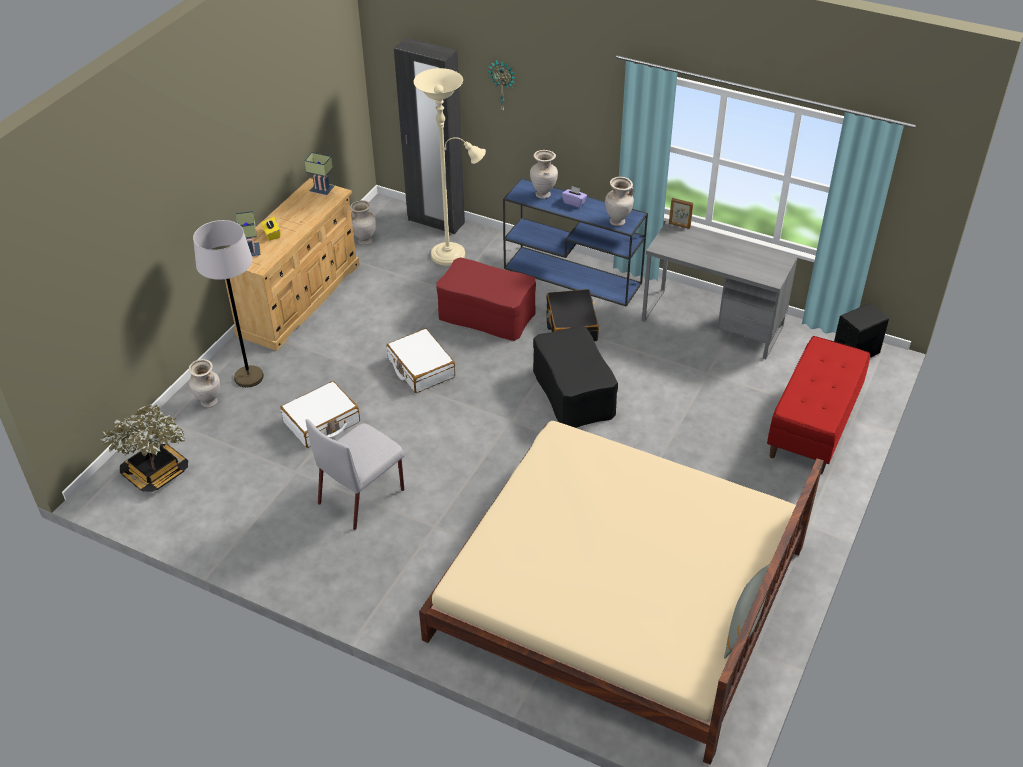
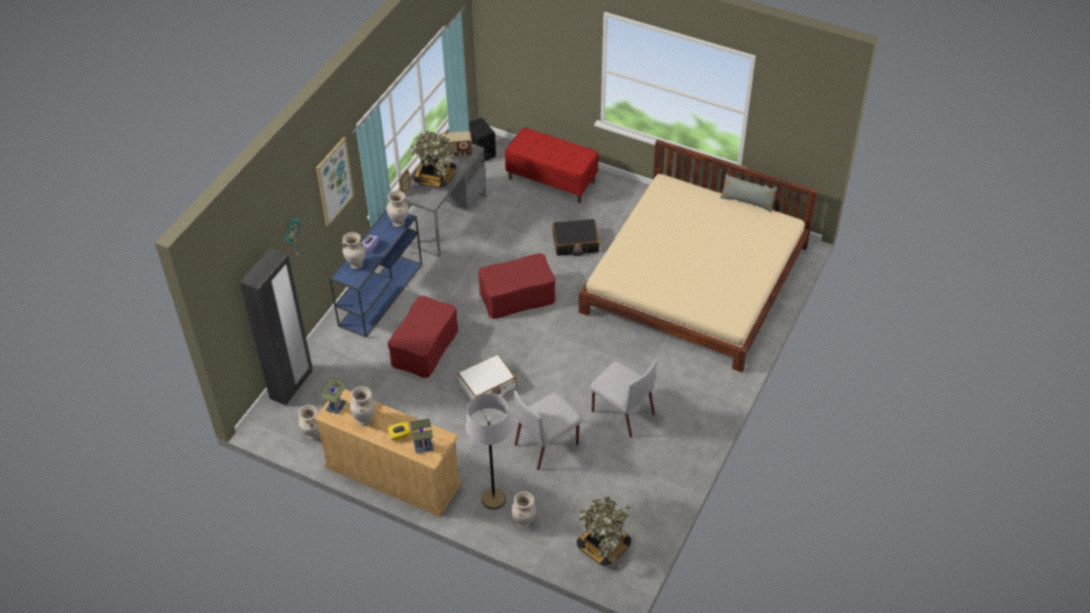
camera: 90 degrees left, 5 degrees up
(299, 210) = (364, 420): none -> beige vase
(322, 422) = (547, 444): white suitcase -> grey chair
(453, 255) = (342, 371): beige floor lamp -> none
(571, 324) = (441, 296): black suitcase -> black suitcase (575, 243)
(573, 392) = (517, 296): black ottoman -> red ottoman
(587, 95) = (334, 181): none -> picture
(709, 248) = (435, 177): none -> potted plant
(761, 264) = (456, 153): none -> radio

